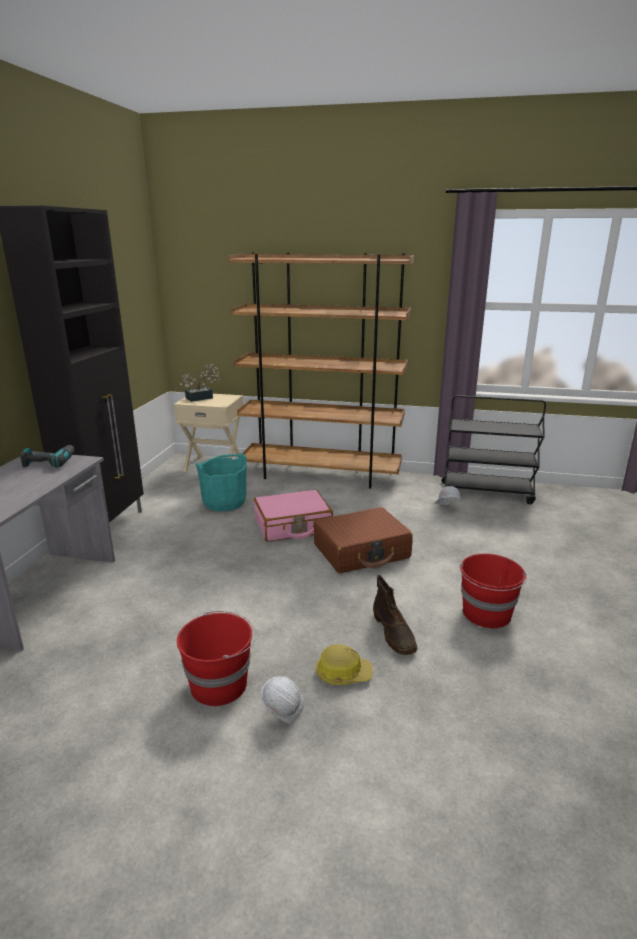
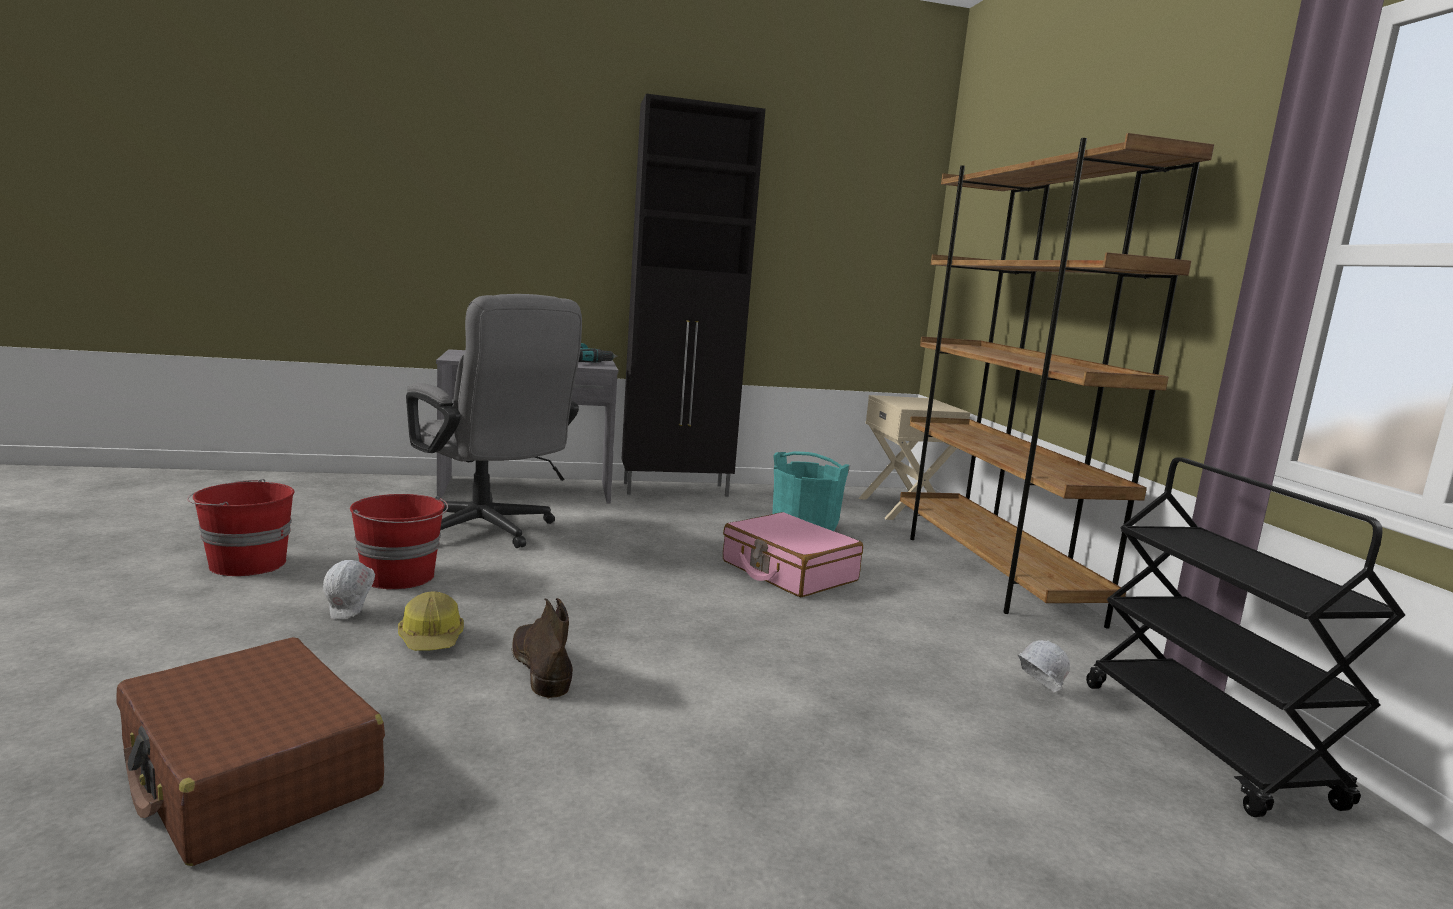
camera: 65 degrees right, 10 degrees down
(140, 628) = (488, 531): none -> grey office chair
(202, 397) = (917, 401): potted plant -> none
(362, 551) = (763, 624): brown suitcase -> brown suitcase (251, 773)
(394, 633) = (540, 667): brown boot -> brown boot turned 105 degrees clockwise
(487, 614) = (644, 752): red bucket -> red bucket (246, 564)

